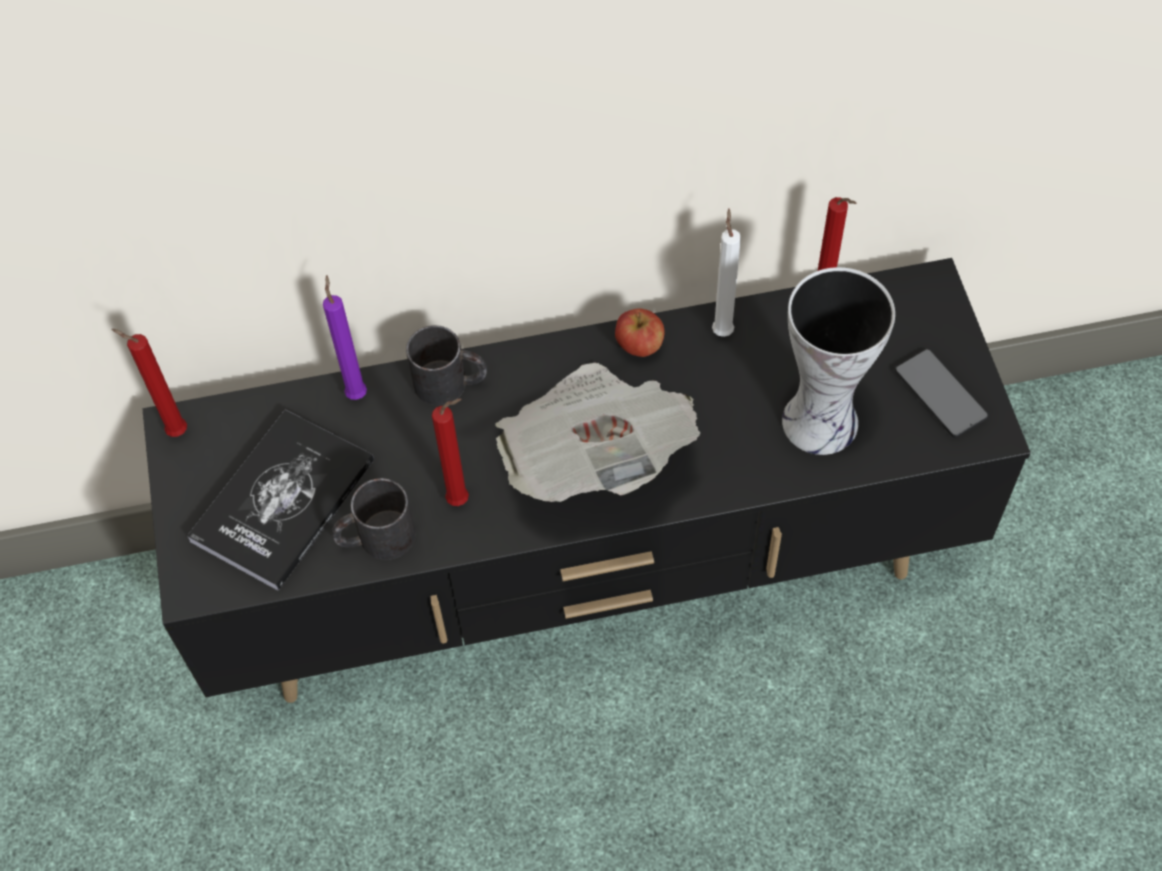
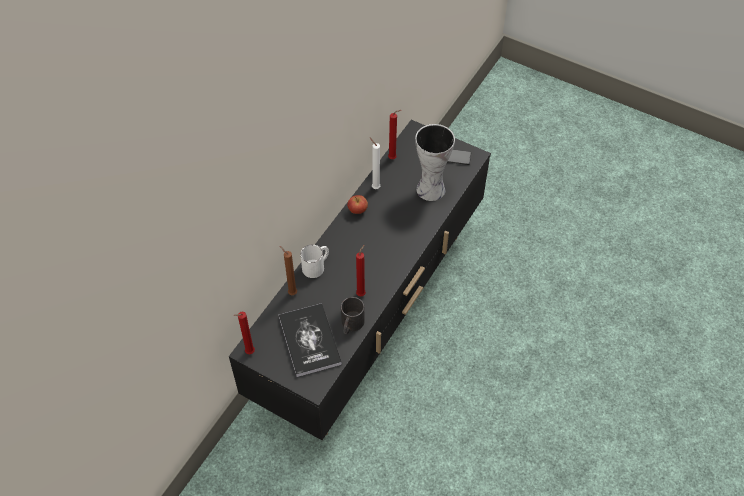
camera: 50 degrees left, 5 degrees down
(356, 392) = (291, 292): purple candle -> brown candle
(451, 383) = (316, 266): black mug -> white mug
(595, 456) = (383, 249): newspaper -> none

